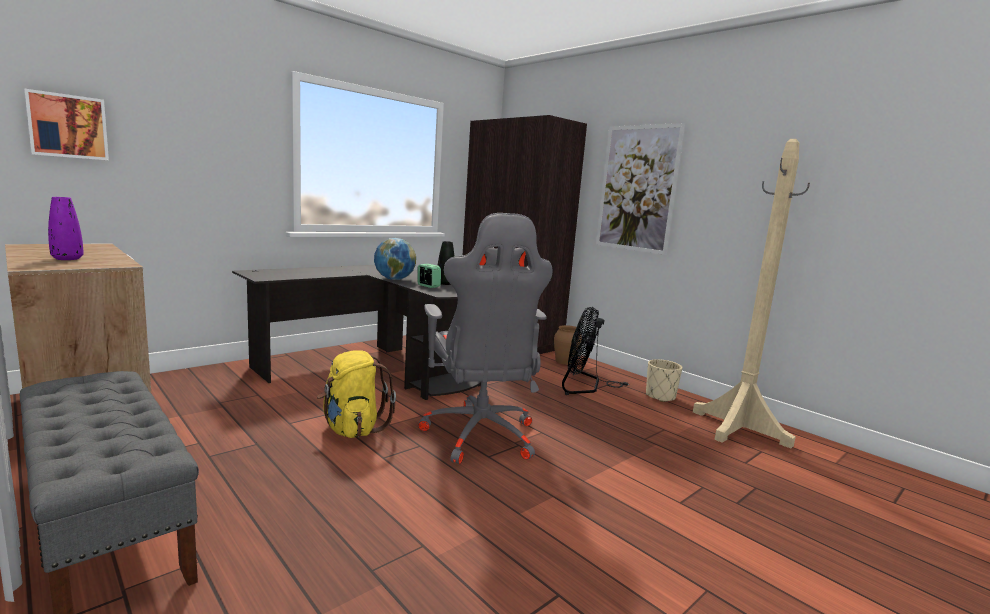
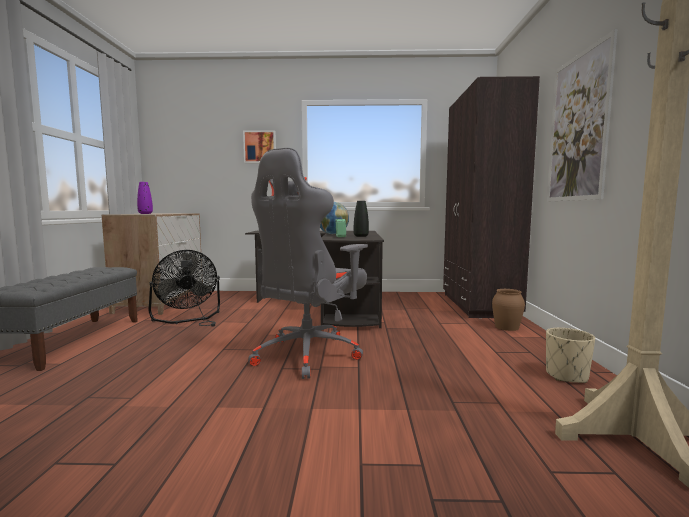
camera: 45 degrees right, 5 degrees down
(68, 126) = (186, 153): picture -> picture (260, 147)
(352, 429) = (243, 331): yellow backpack -> none
(586, 384) = (489, 346): black fan -> black fan (191, 319)

